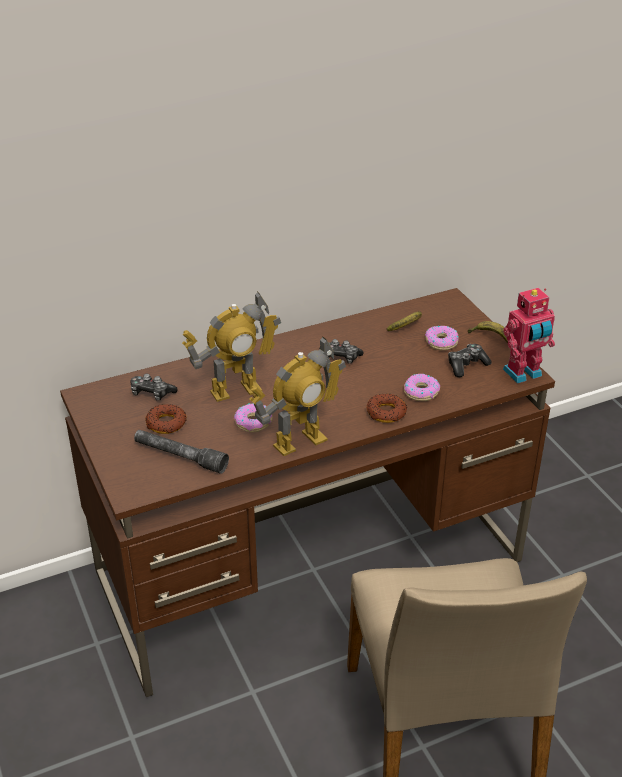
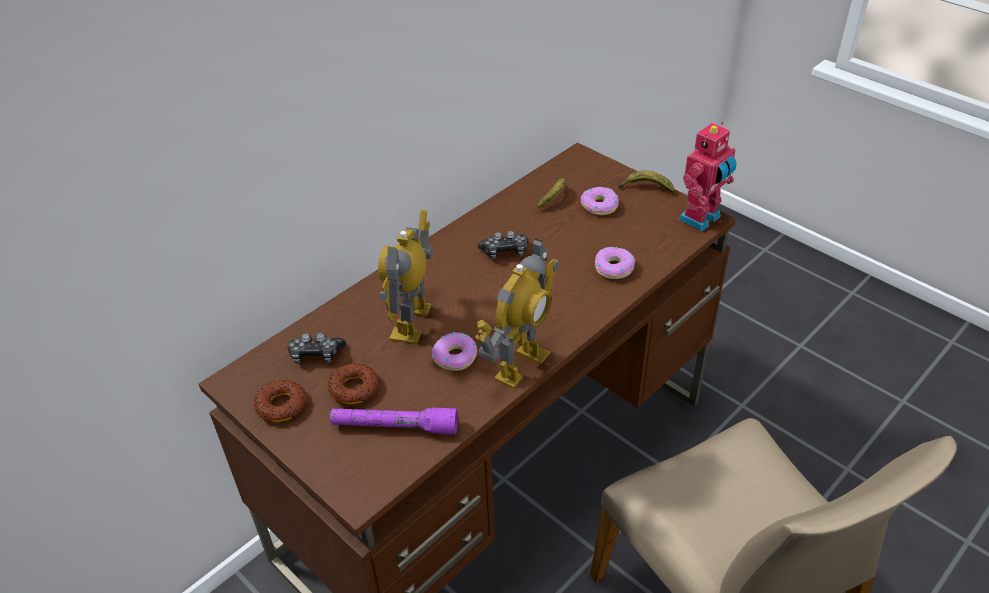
camera: 20 degrees left, 5 degrees up
(180, 457) = (394, 427): grey flashlight -> purple flashlight
(235, 390) = (412, 323): toy robot -> toy robot turned 150 degrees clockwise
(386, 412) = (592, 302): donut -> donut (281, 405)
(466, 365) = (640, 225): game controller -> none

